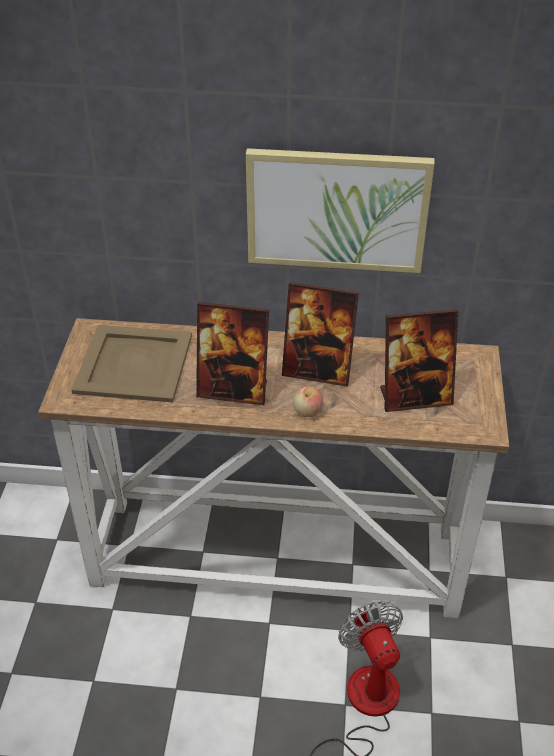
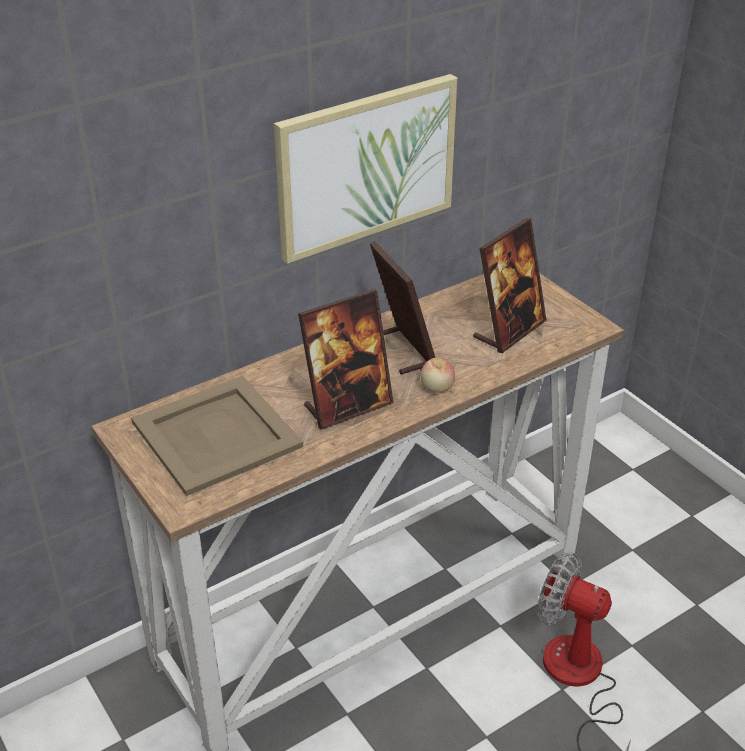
camera: 40 degrees left, 5 degrees down
(317, 371) = (402, 351): picture frame -> picture frame turned 90 degrees counterclockwise

